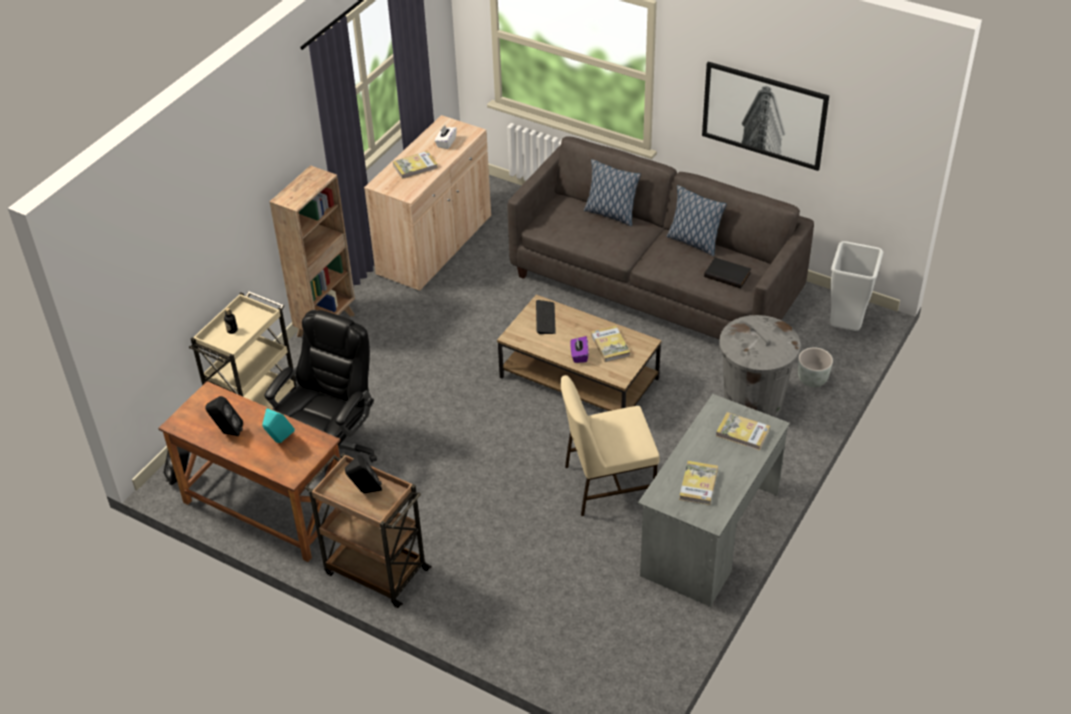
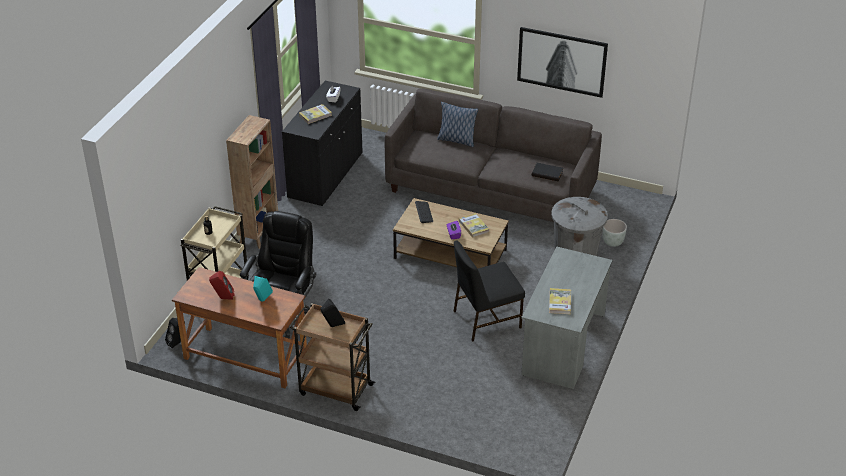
camera: 10 degrees left, 5 degrees down
(227, 432) = (223, 298): black speaker -> red speaker
(435, 246) = (326, 176): beige cabinet -> black cabinet
(607, 483) = (485, 319): beige chair -> black chair
(693, 242) = (519, 154): pillow -> none
(742, 433) = (582, 268): book -> none
(846, 325) = (628, 205): grey trash can -> none

